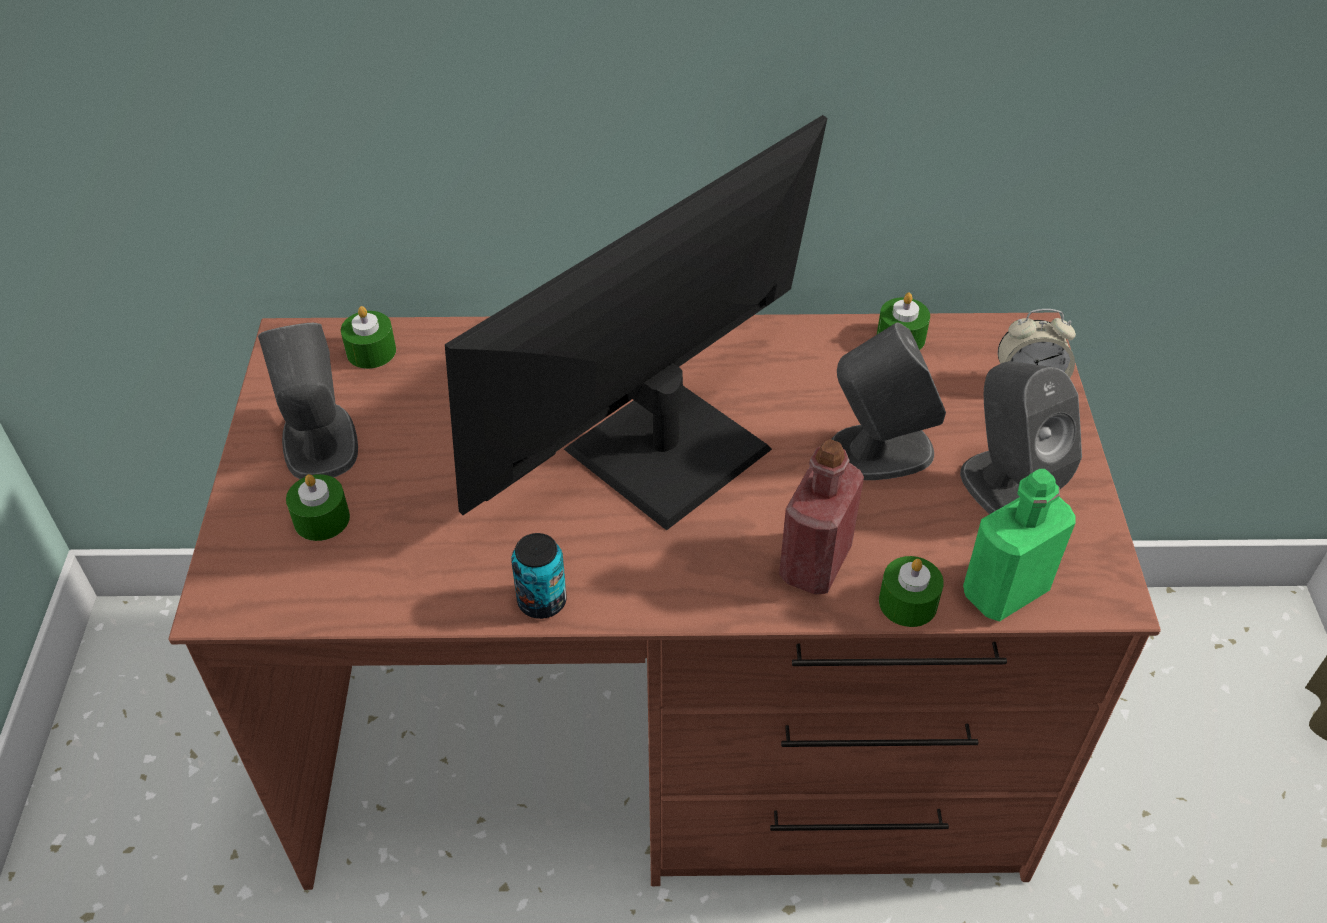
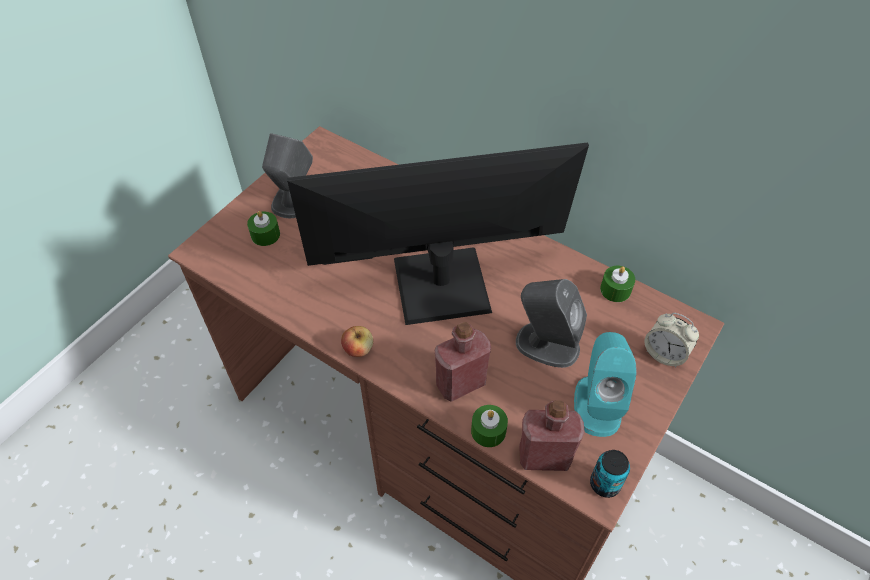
camera: 35 degrees right, 5 degrees up
(371, 351) = (350, 165): green candle -> none
(542, 601) = (321, 326): can -> can (605, 484)
(628, 601) = (358, 349): none -> apple
(1005, 591) = (544, 456): green bottle -> red bottle
(1008, 489) = (597, 404): grey speaker -> turquoise speaker

